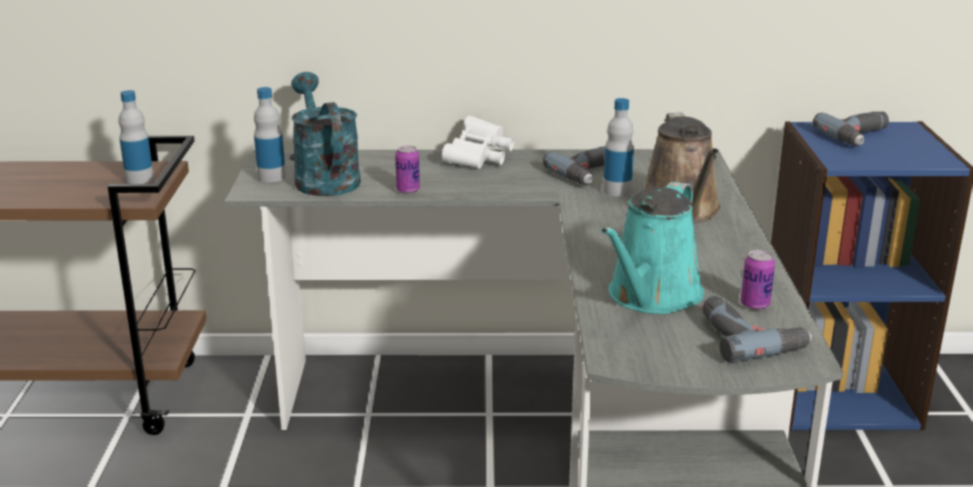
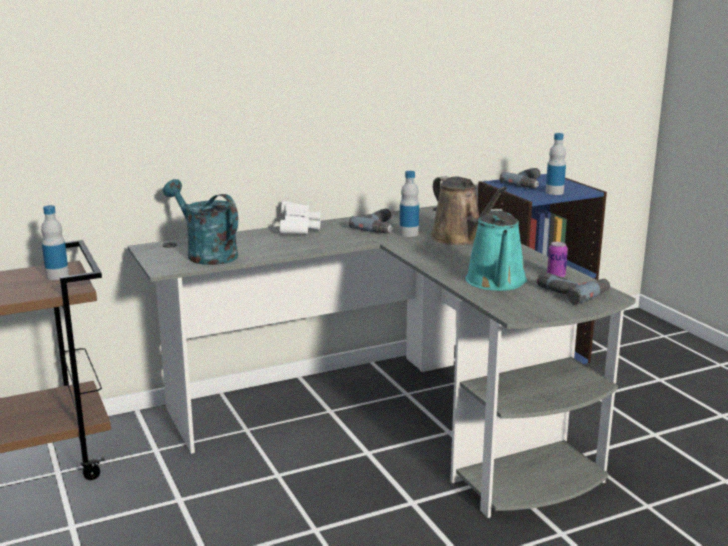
camera: 25 degrees left, 5 degrees down
(271, 177) = (166, 259): bottle -> bottle (554, 192)
(408, 190) = (275, 252): can -> none

